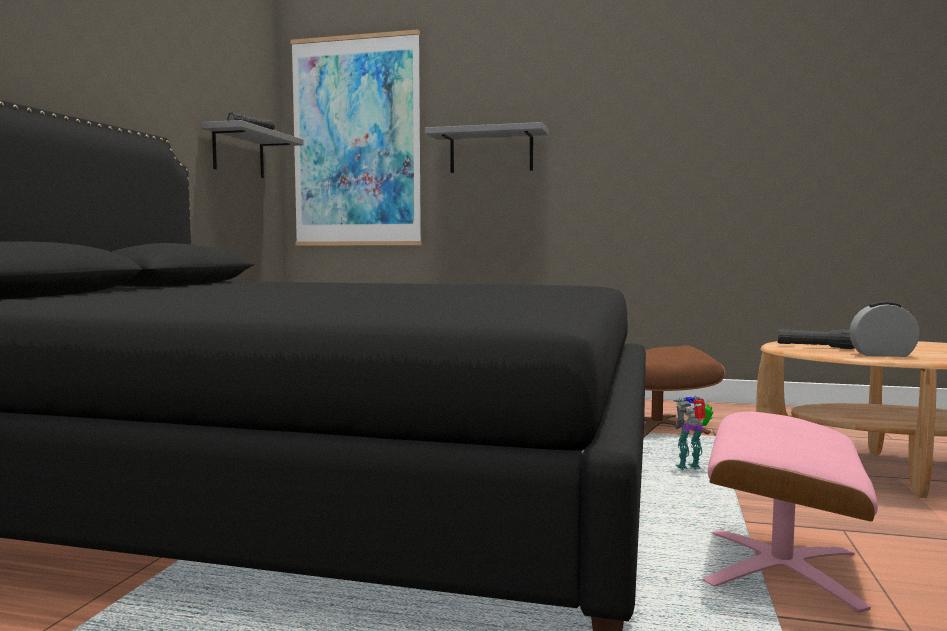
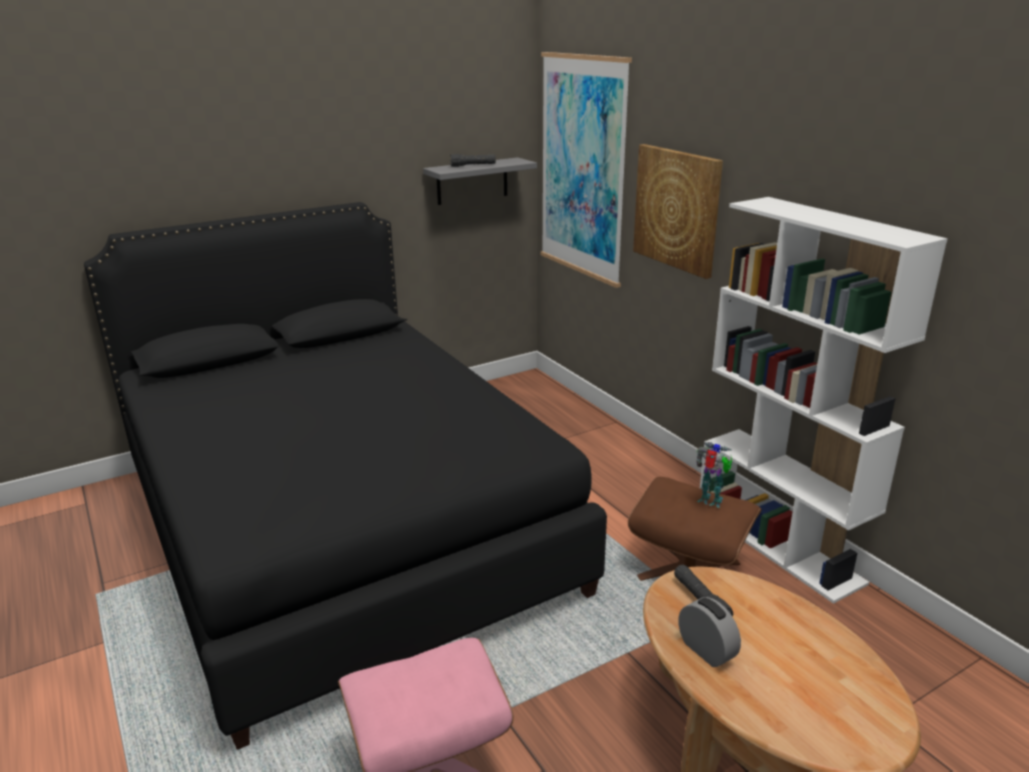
camera: 45 degrees right, 20 degrees up
(491, 151) = (677, 209): grey shelf -> picture
(671, 405) = (778, 544): none -> white bookcase
(691, 469) = (590, 640): toy robot -> toy robot (711, 502)

